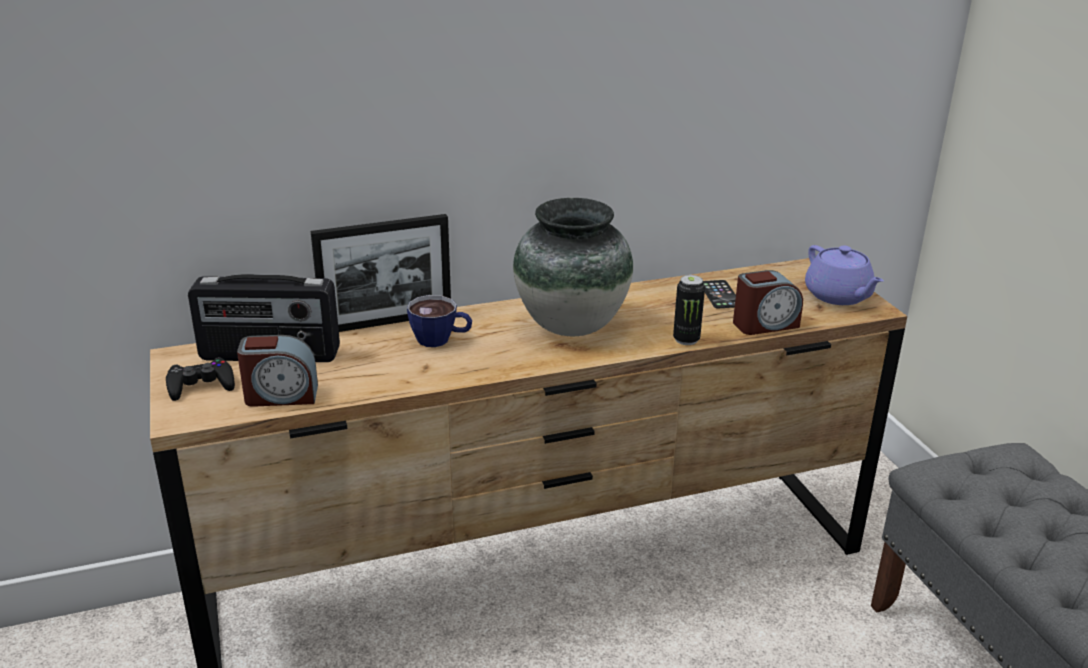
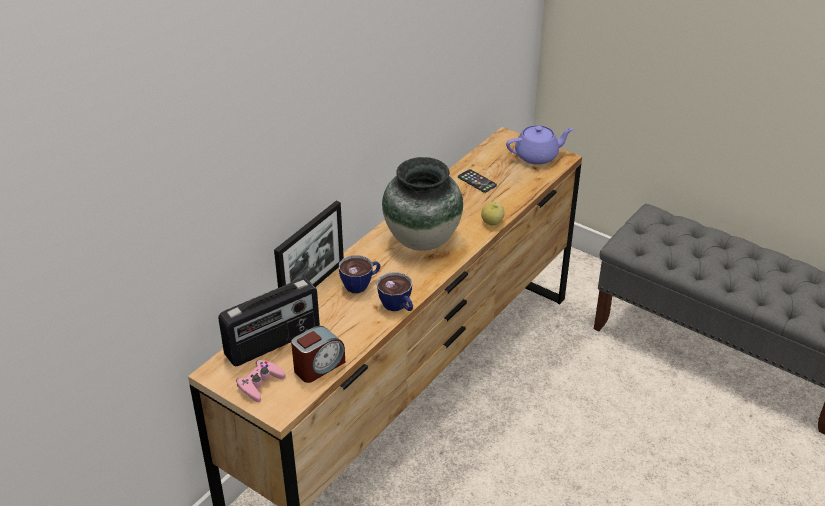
camera: 35 degrees left, 10 degrees up
(201, 385) = (260, 384): black game controller -> pink game controller
(450, 377) = (398, 307): none -> cup
(686, 340) = (492, 222): can -> apple
(765, 324) = (520, 193): alarm clock -> none
(838, 296) = (537, 156): purple teapot -> purple teapot turned 45 degrees counterclockwise

